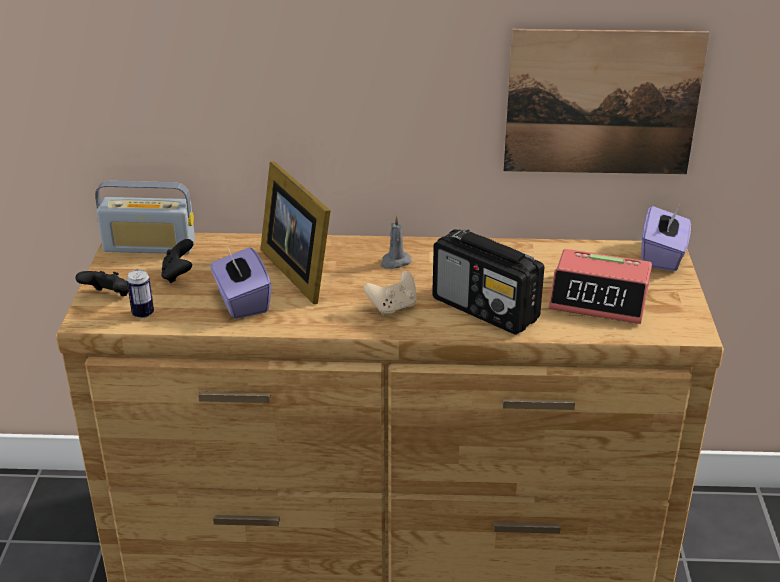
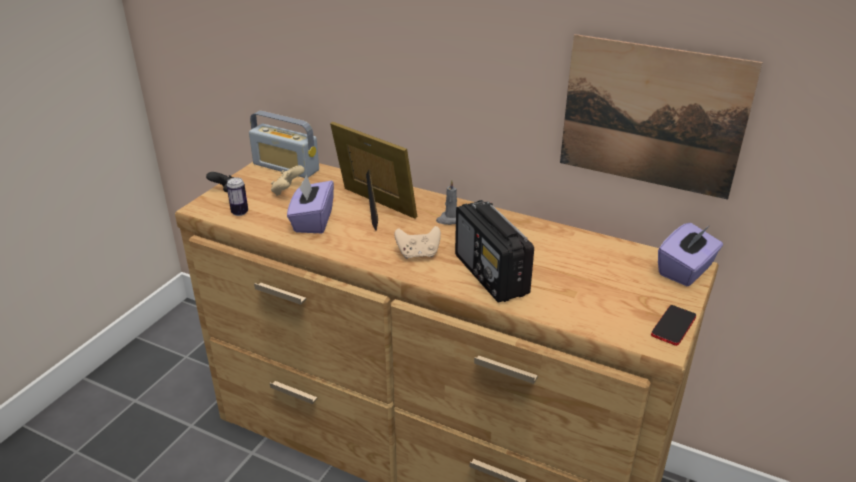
camera: 25 degrees right, 0 degrees up
(178, 275) = (287, 191): black game controller -> beige game controller
(300, 270) = (374, 208): picture frame -> picture frame turned 135 degrees clockwise
(600, 298) = (598, 292): alarm clock -> none
(689, 312) = (673, 326): none -> phone

